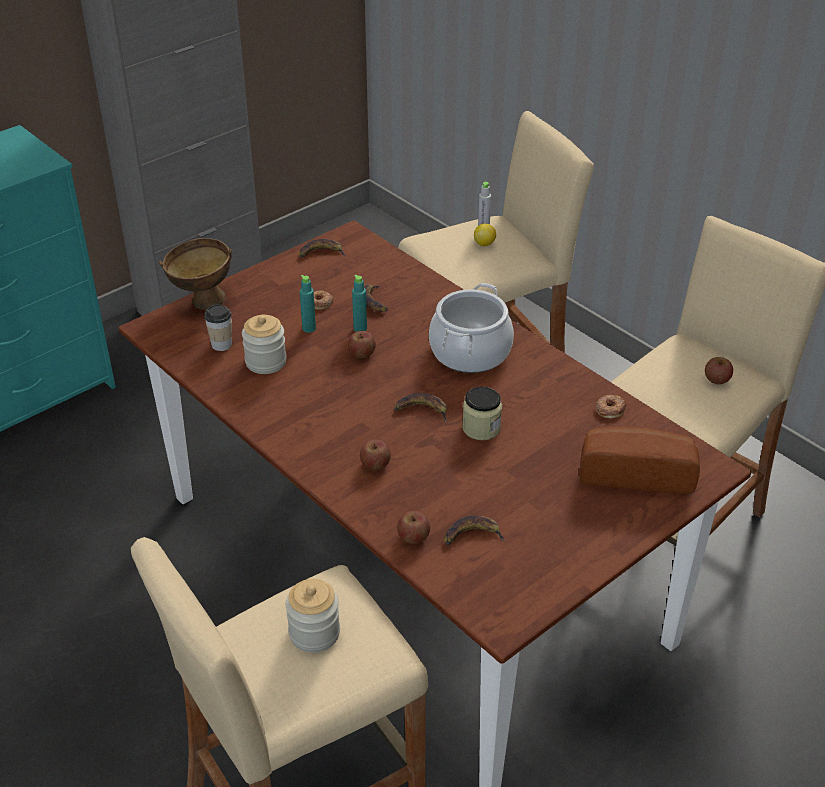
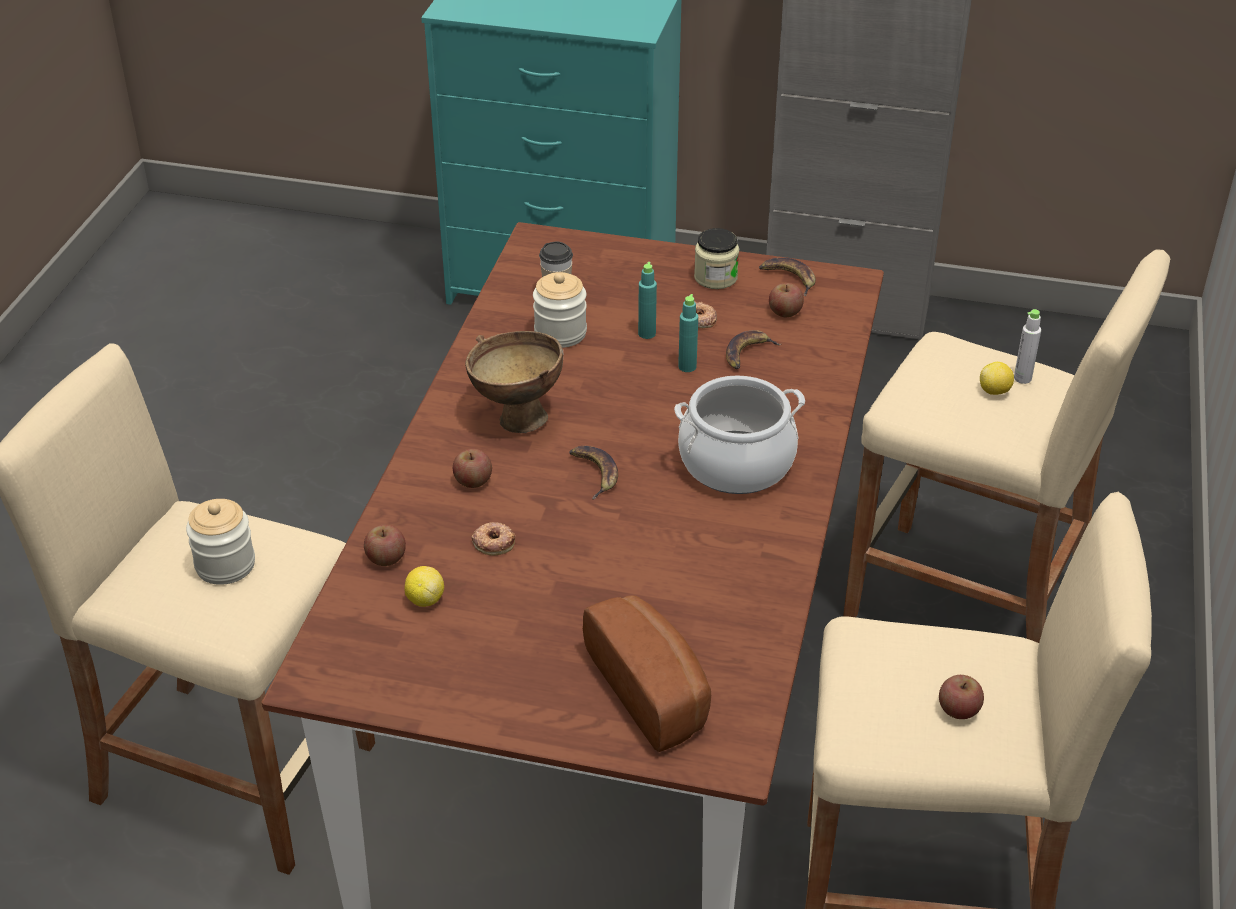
camera: 55 degrees right, 0 degrees up
(201, 301) = (611, 247): brown bowl -> brown bowl (515, 415)
(362, 354) = (644, 388): apple -> apple (785, 312)
(471, 536) = (425, 599): banana -> lemon
(481, 428) = (609, 530): jar -> jar (715, 277)
(609, 409) = (752, 620): donut -> donut (494, 542)

